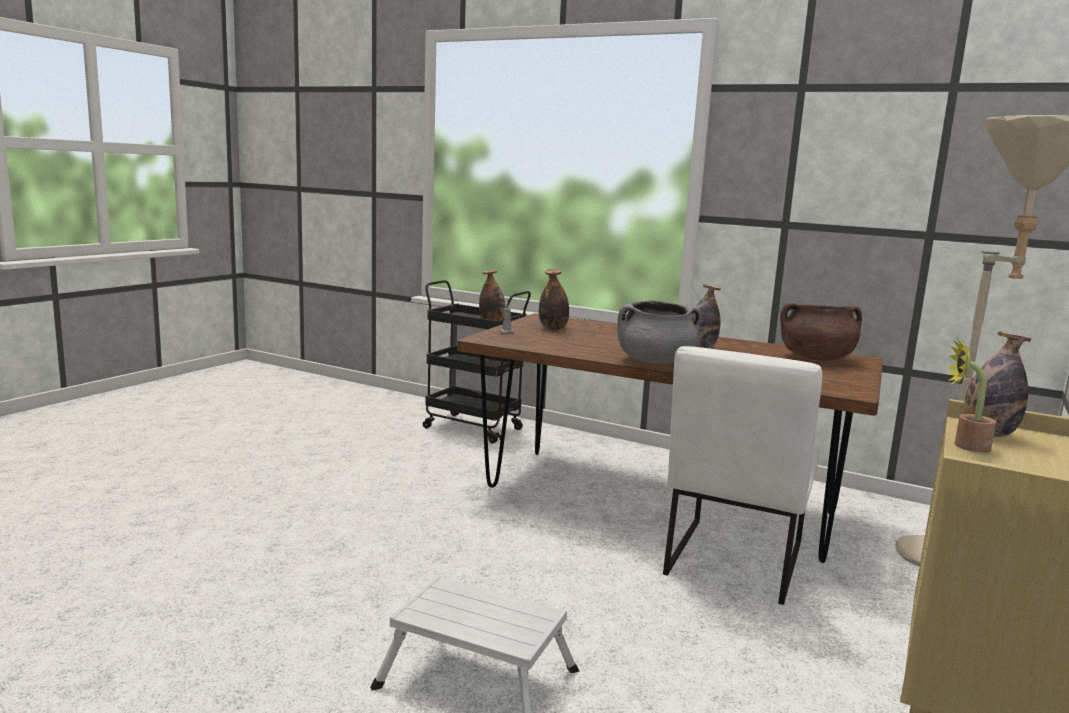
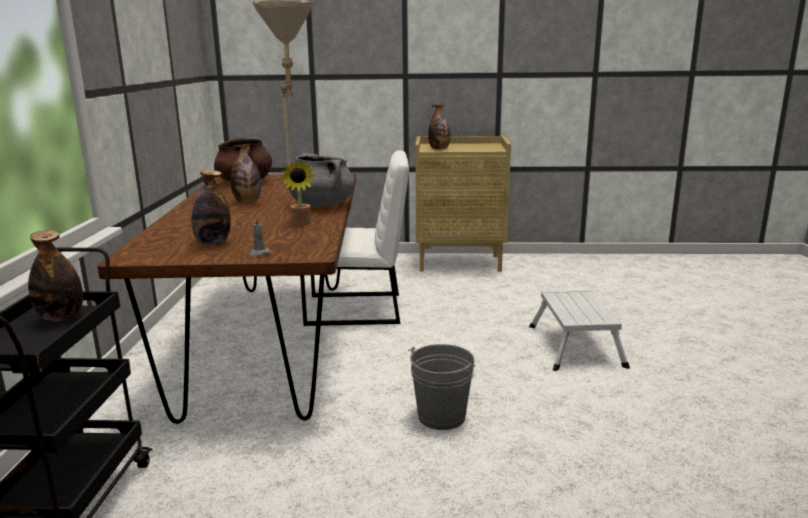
camera: 115 degrees left, 5 degrees up
(429, 534) = (441, 416): none -> grey bucket
(964, 445) = (464, 150): potted plant -> potted plant (301, 224)

